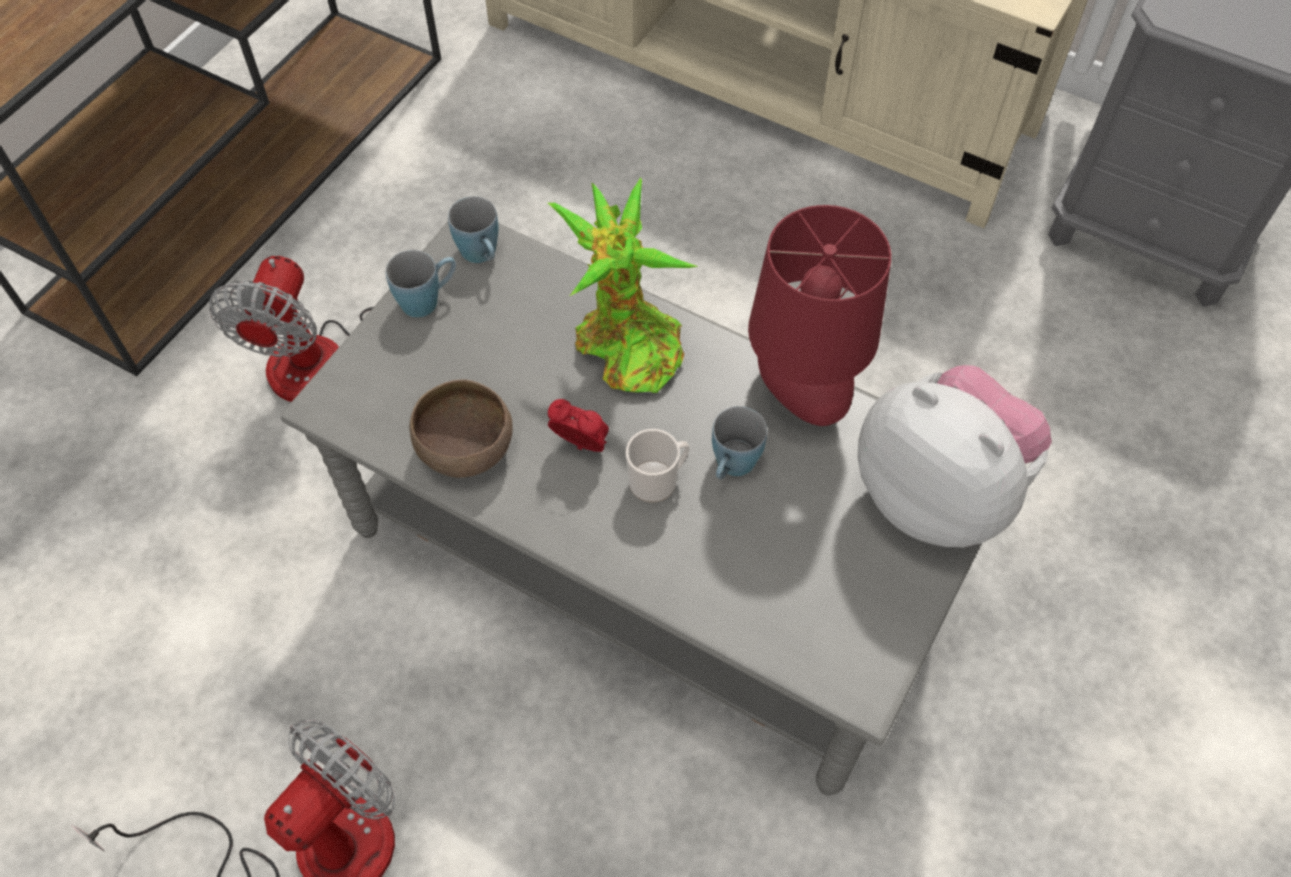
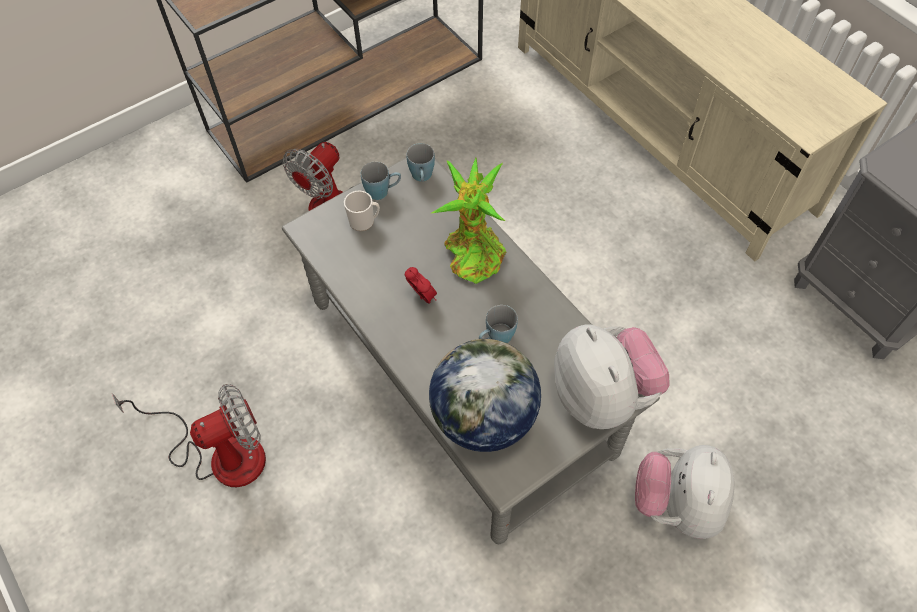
camera: 25 degrees right, 0 degrees up
(467, 447) = (364, 276): brown bowl -> none
(658, 480) = (453, 330): mug -> mug (364, 221)
(777, 600) = (483, 417): none -> globe
(801, 394) = (555, 313): red table lamp -> none
(1054, 620) = (677, 504): none -> plush toy

